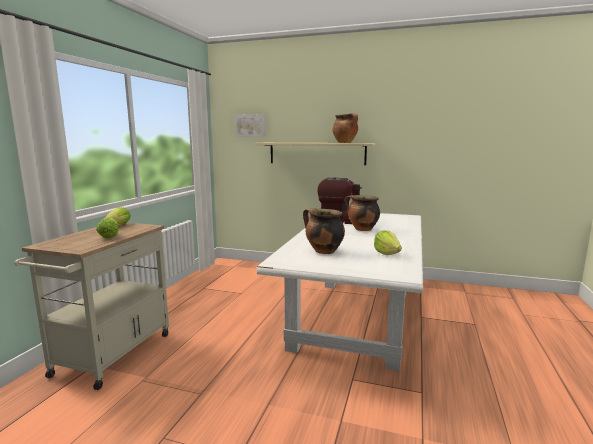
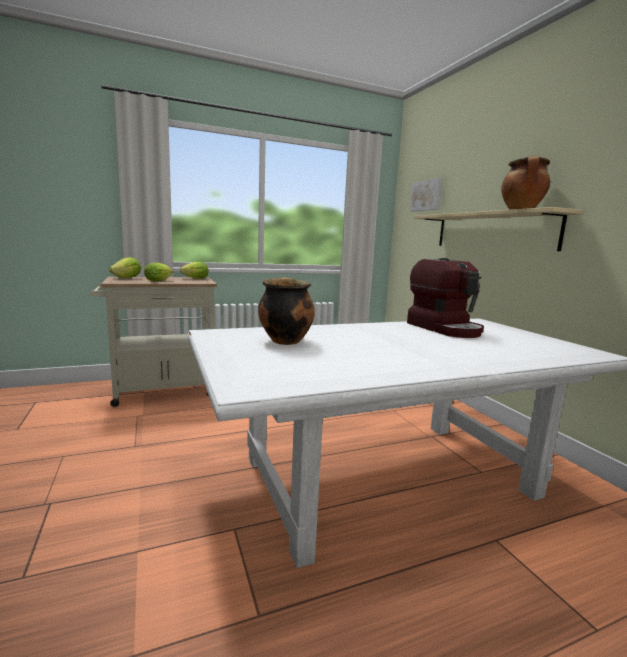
camera: 50 degrees right, 0 degrees up
(362, 229) = (430, 341): cooking pot -> none
(387, 253) = (338, 366): lettuce -> lettuce (127, 278)

